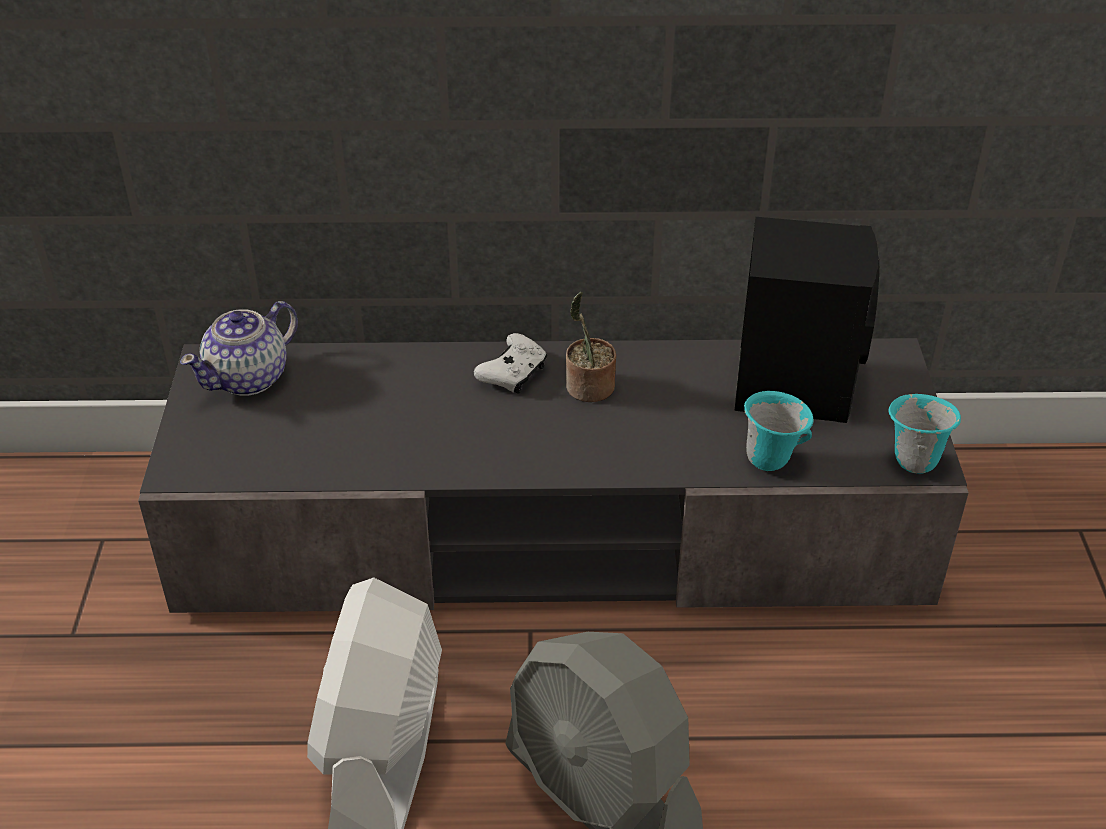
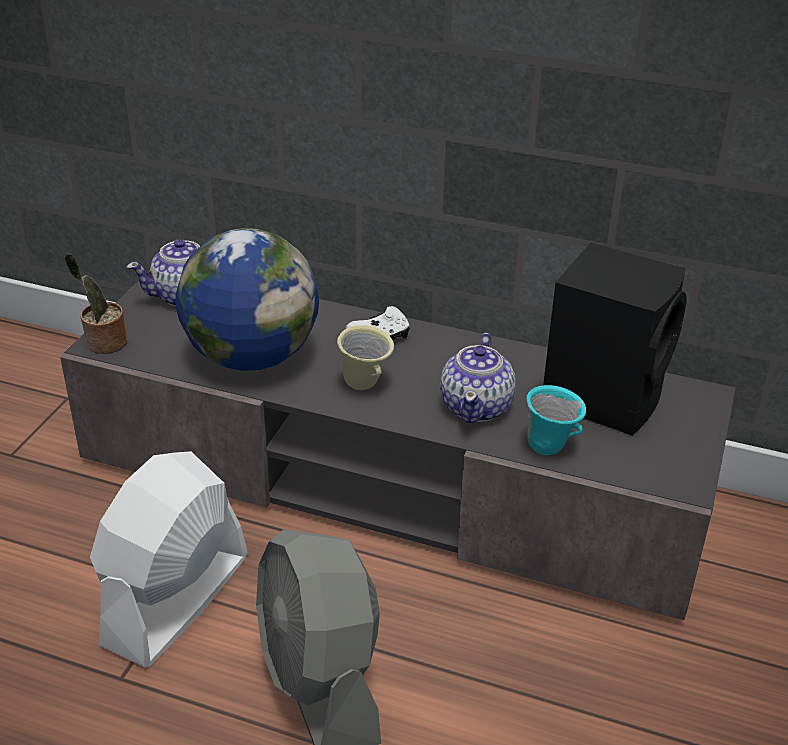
camera: 20 degrees right, 5 degrees down
(378, 438) = (251, 357): none -> globe
(531, 439) = (365, 385): none -> beige mug
(588, 388) = (432, 360): potted plant -> potted plant (103, 343)
(668, 432) = (477, 406): none -> teapot
(913, 461) = (674, 478): turquoise mug -> none

